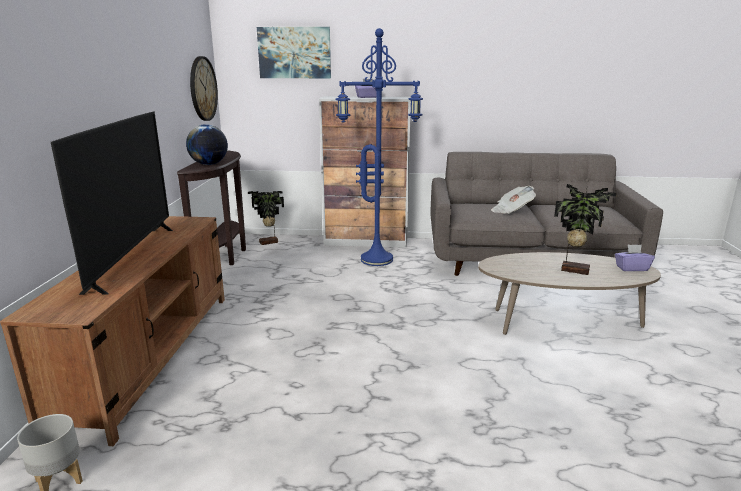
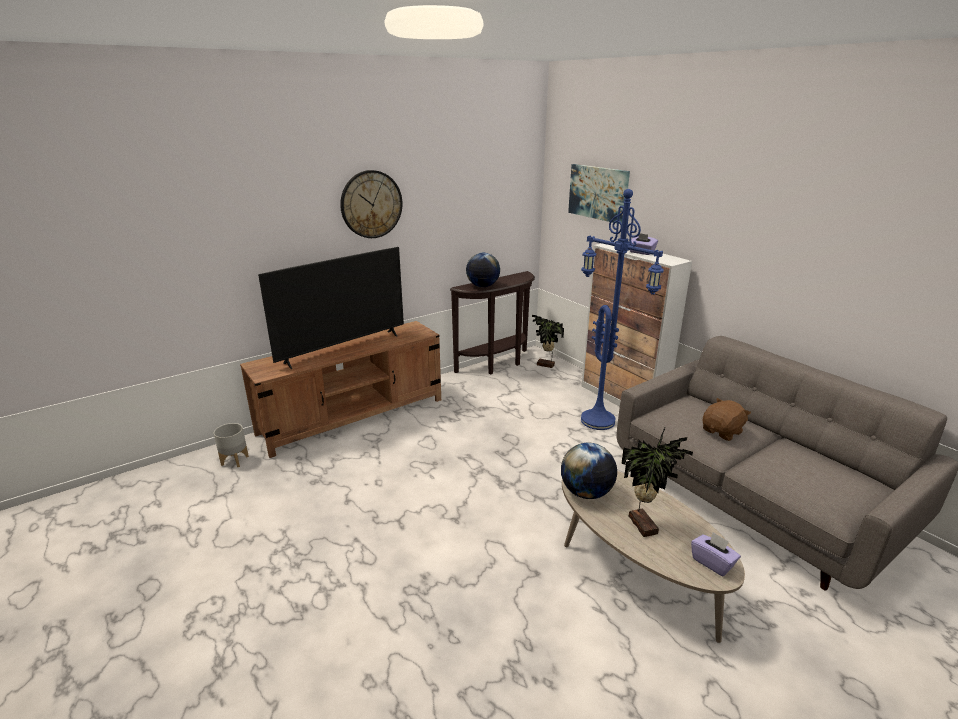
camera: 50 degrees right, 5 degrees up
(203, 89) = (512, 217): wall clock -> wall clock (371, 204)
(512, 211) = (722, 432): newspaper -> brown plush toy
(517, 272) = (586, 493): none -> globe

